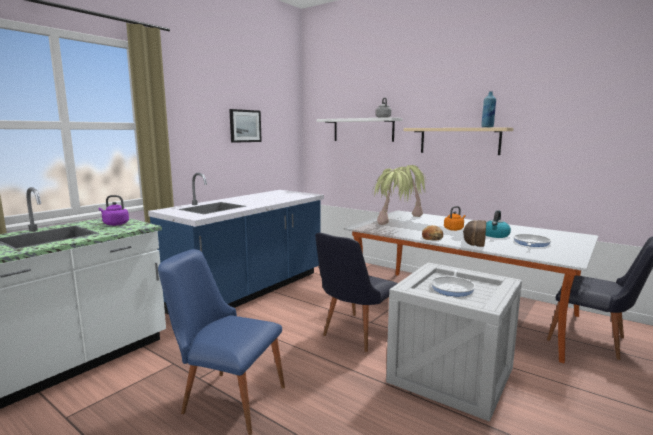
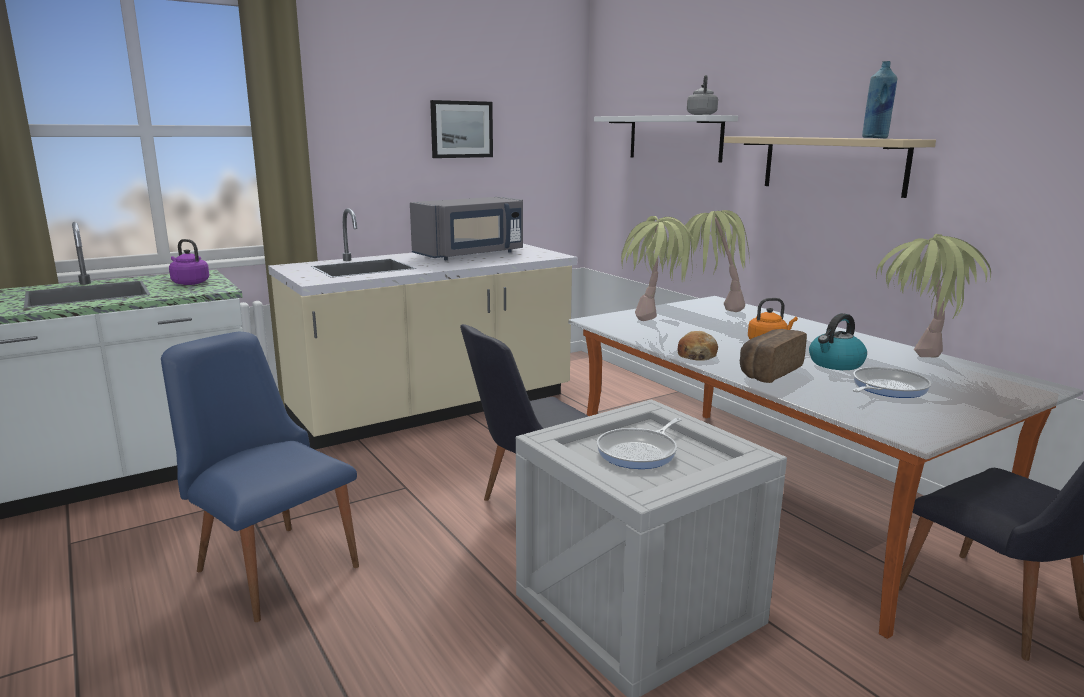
camera: 20 degrees right, 5 degrees up
(249, 291) = (434, 409): blue counter -> beige counter
(264, 197) = (471, 254): none -> grey microwave
(525, 231) = (915, 363): none -> potted plant

